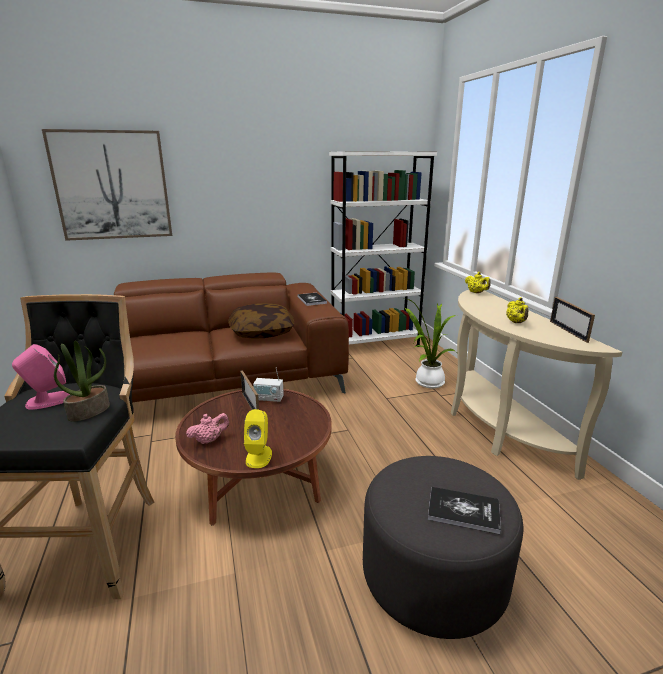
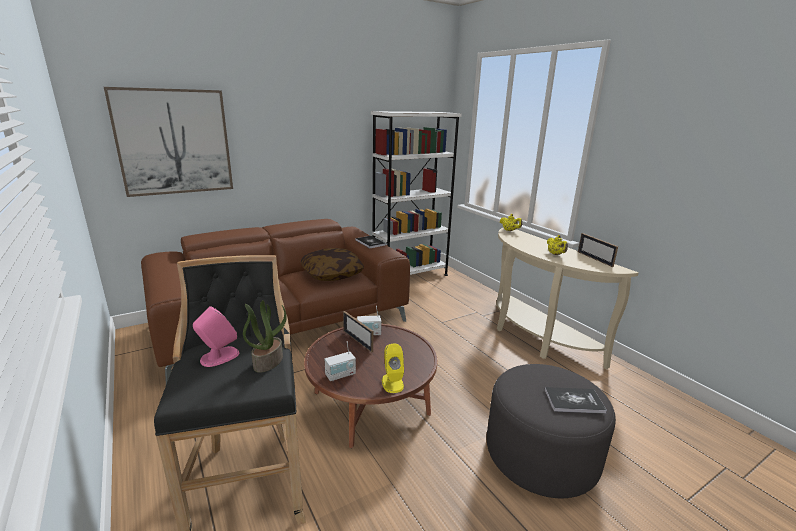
camera: 15 degrees left, 0 degrees up
(209, 440) = (340, 375): pink teapot -> radio
(427, 382) = (467, 305): potted plant -> none

